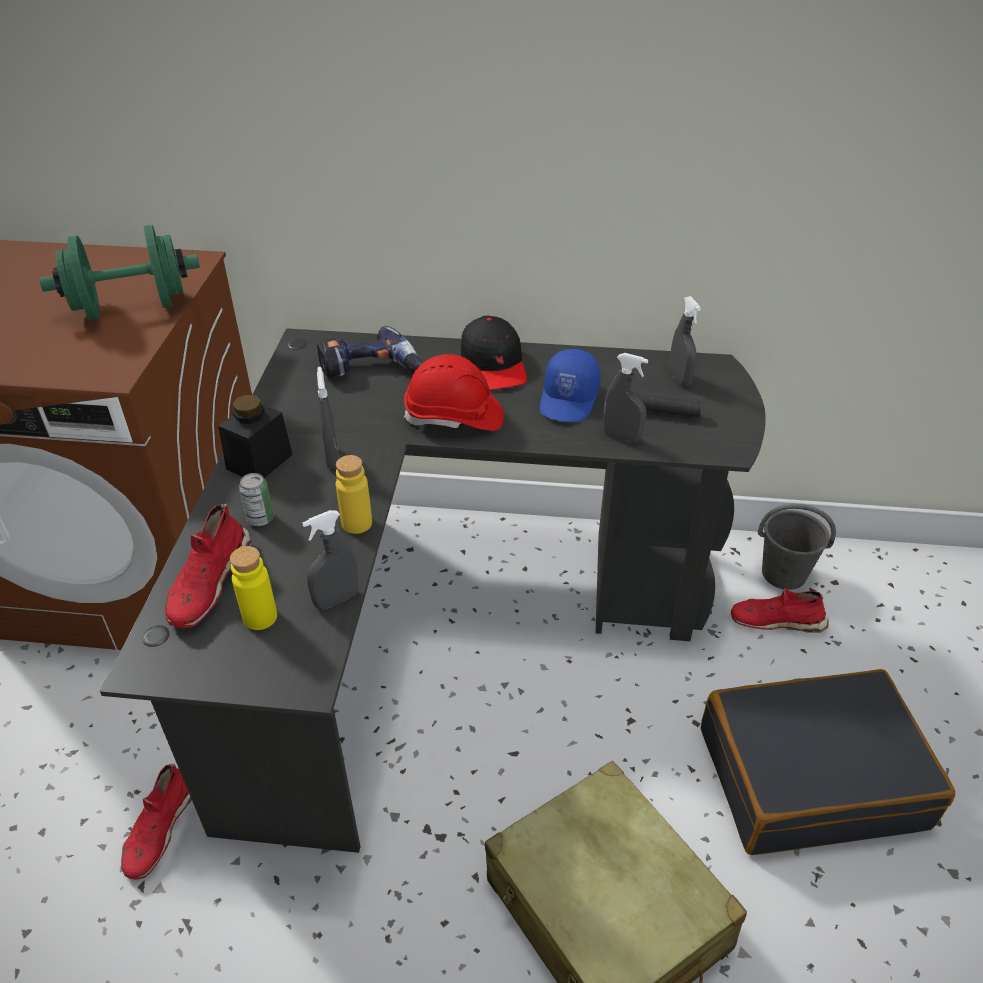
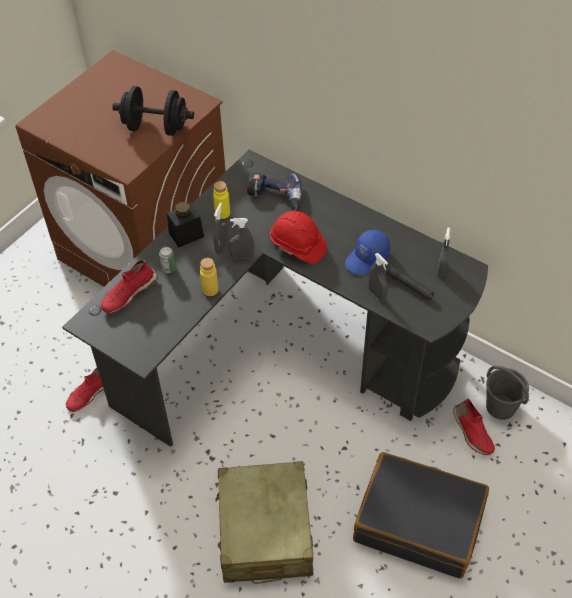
camera: 30 degrees right, 10 degrees up
(132, 308) = (155, 127): green dumbbell -> black dumbbell
(260, 617) = (141, 320): yellow bottle -> yellow bottle (222, 213)
(336, 599) = (177, 326): grey spray bottle -> grey spray bottle (242, 256)
(494, 364) = (344, 218): black cap -> none
(776, 620) = (472, 432): red shoe -> red shoe turned 150 degrees counterclockwise

